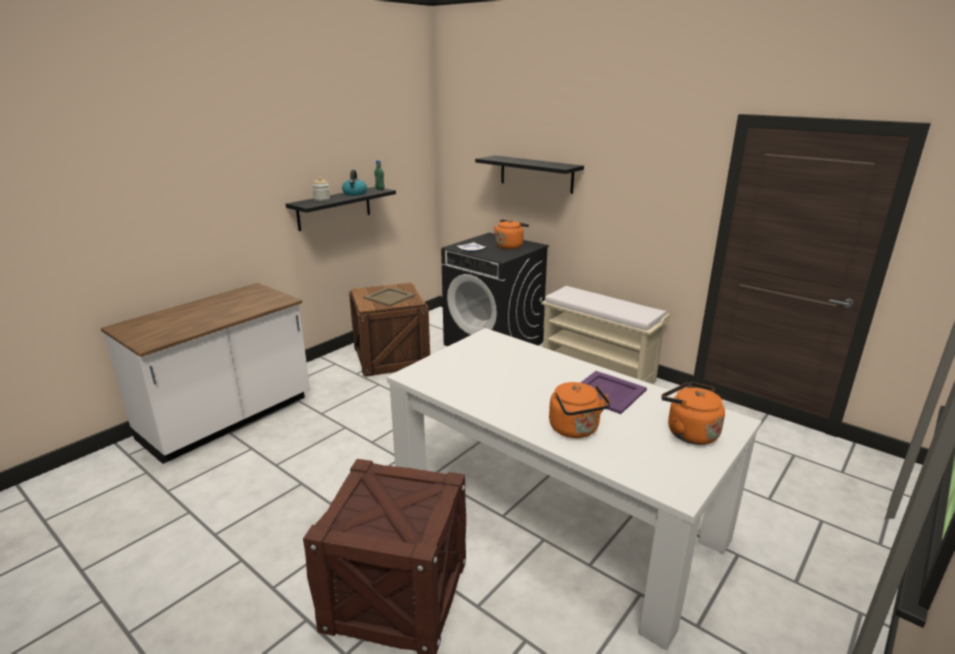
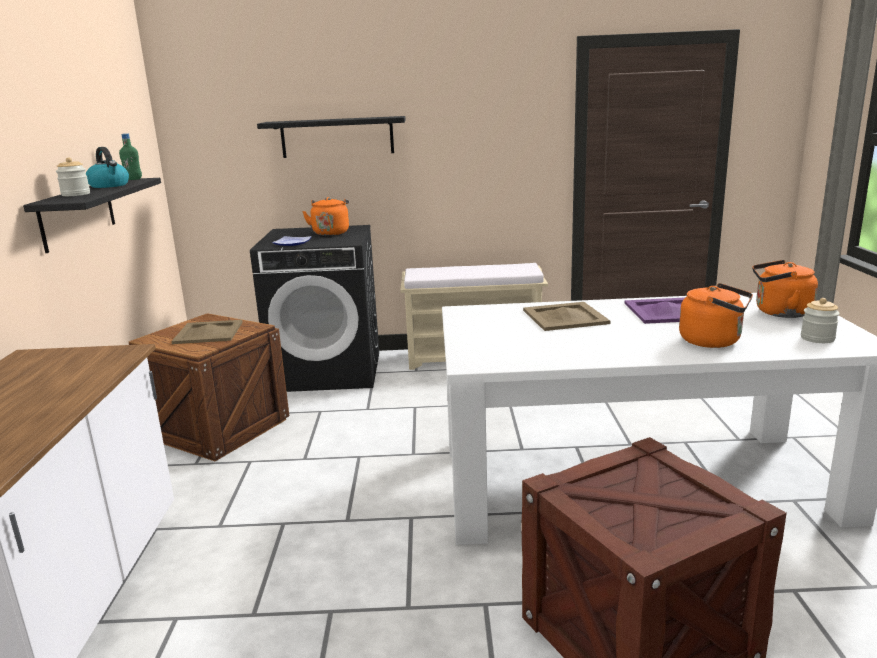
camera: 40 degrees left, 5 degrees down
(532, 366) = (564, 317): none -> beige tray
(656, 466) = (817, 338): none -> jar

